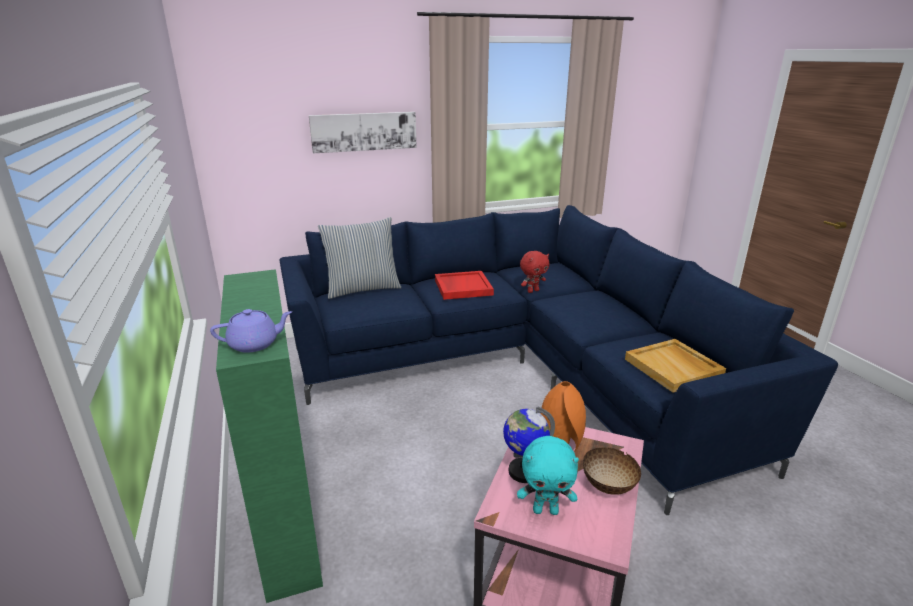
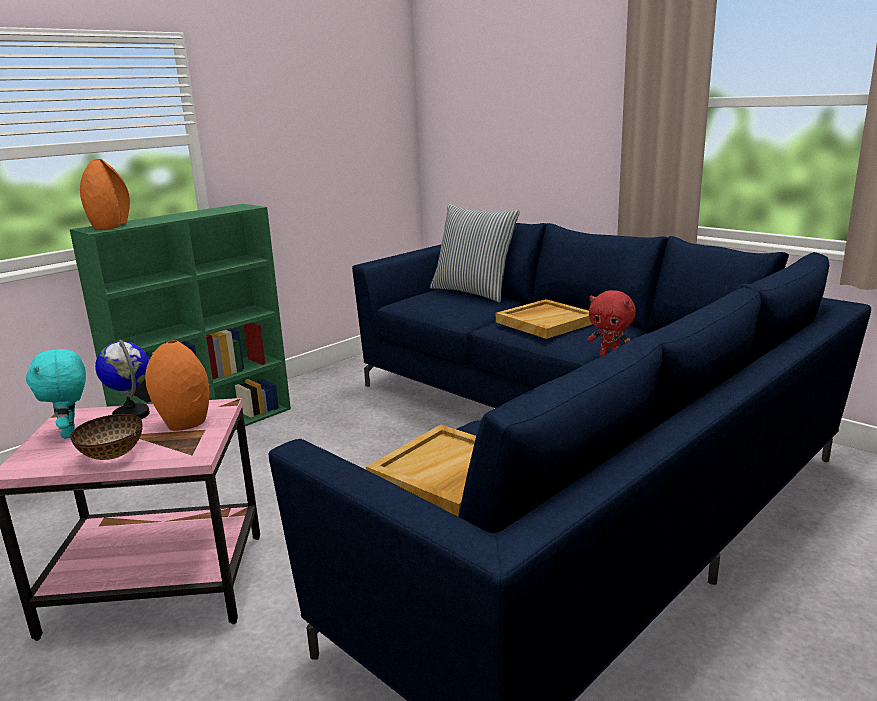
camera: 65 degrees right, 5 degrees down
(255, 344) = (110, 226): purple teapot -> orange vase
(364, 131) = (558, 104): picture -> none
(462, 287) = (546, 322): red tray -> beige tray

